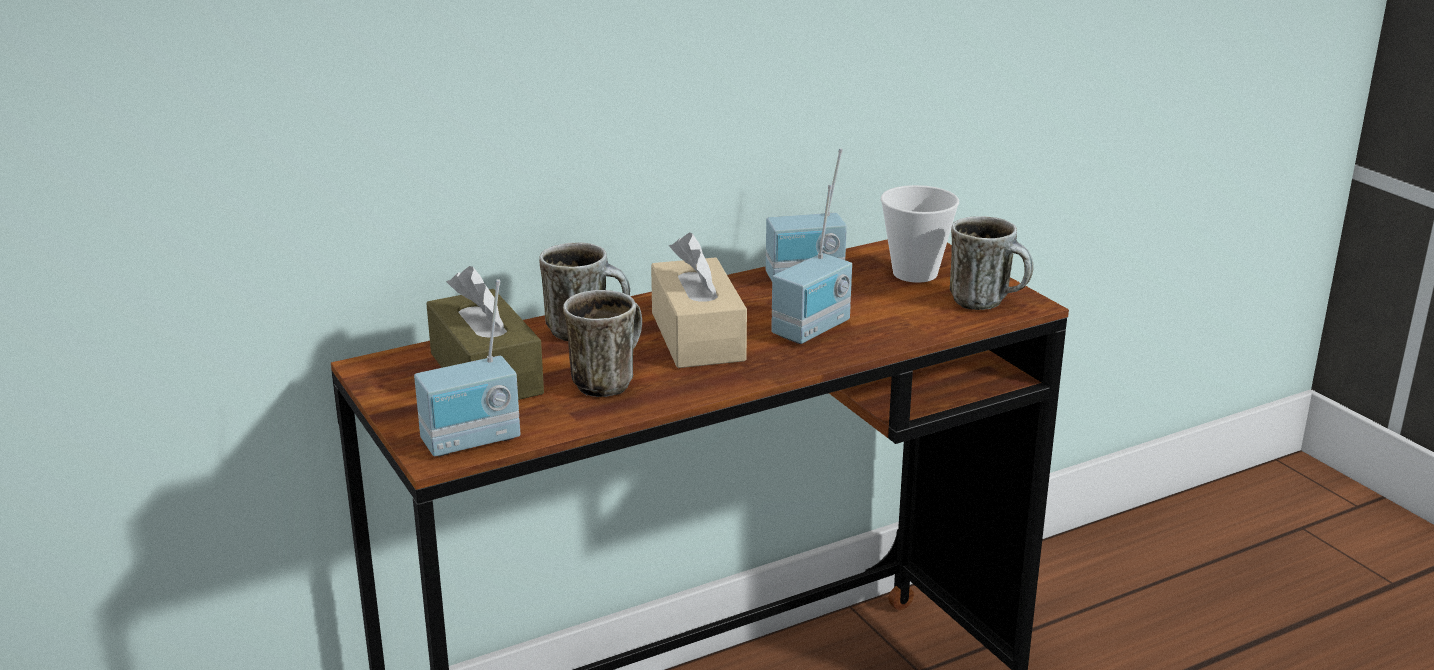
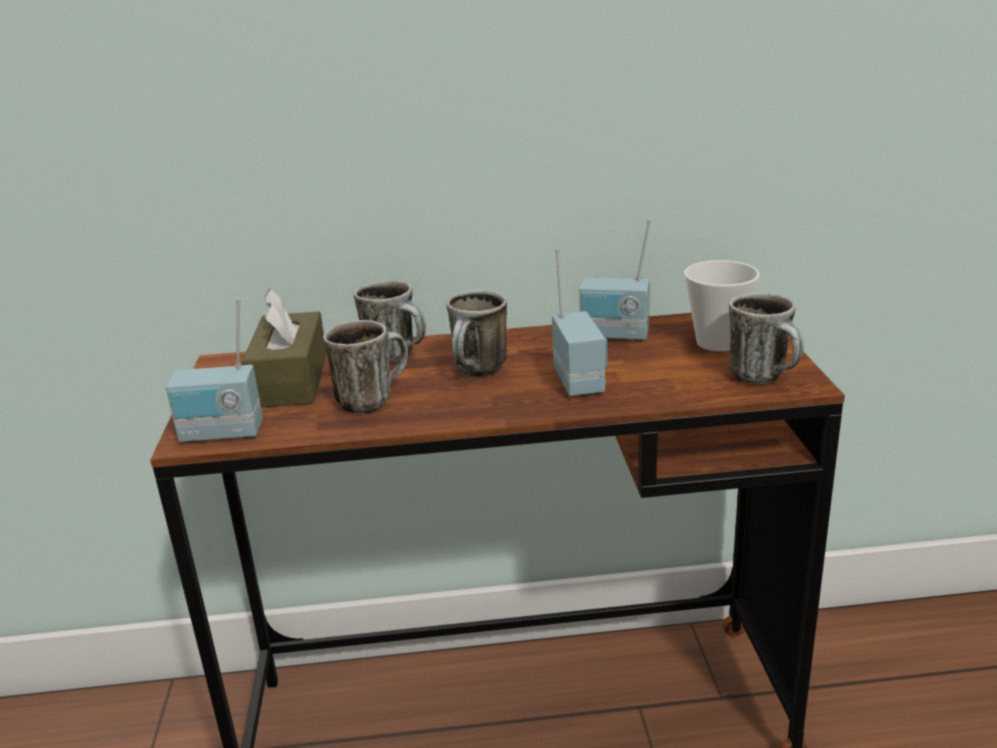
camera: 25 degrees right, 0 degrees up
(697, 336) = (479, 373): beige tissue box -> mug
(813, 330) = (581, 381): radio -> radio turned 75 degrees counterclockwise

